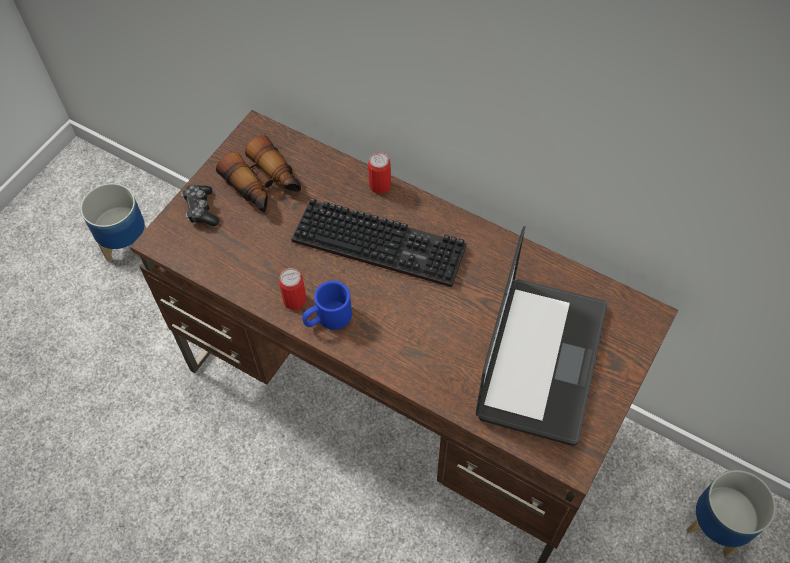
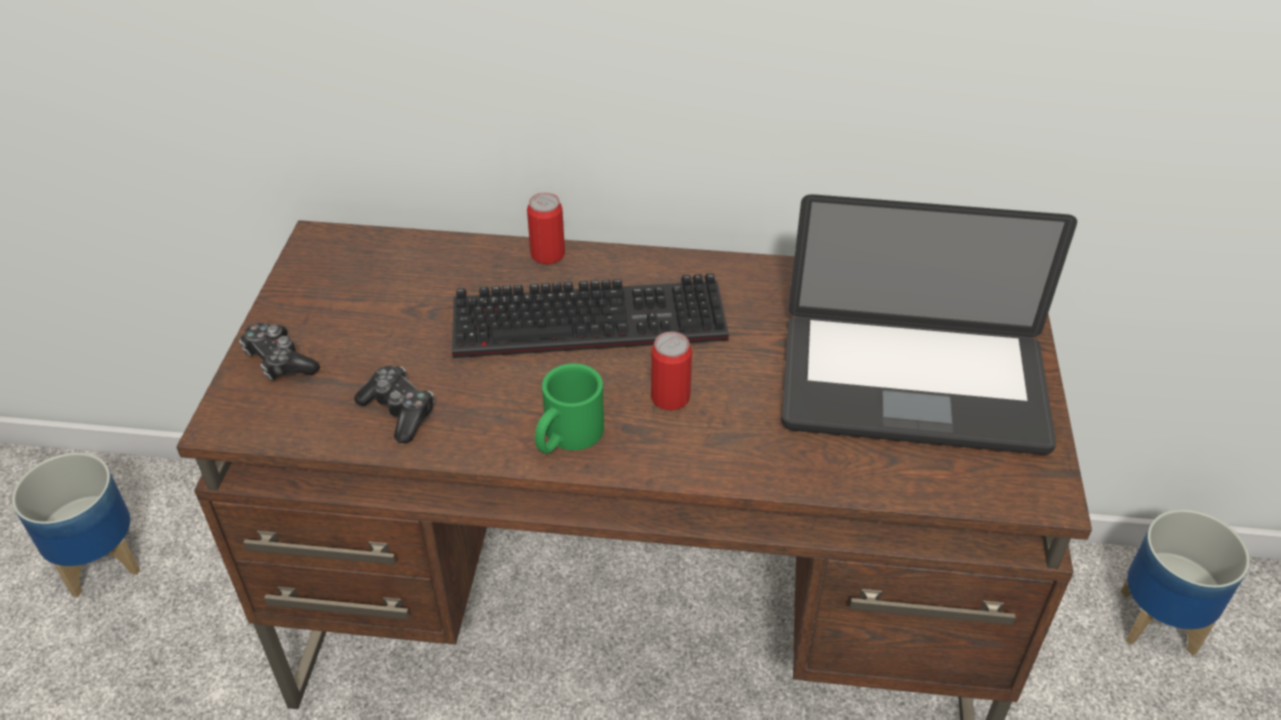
camera: 25 degrees left, 15 degrees down
(248, 267) = (399, 411): none -> game controller
(264, 185) = (368, 302): binoculars -> none
(295, 300) = (500, 430): can -> can (670, 397)
(327, 318) = (566, 437): blue mug -> green mug
(542, 360) = (912, 386): laptop -> laptop turned 105 degrees clockwise

